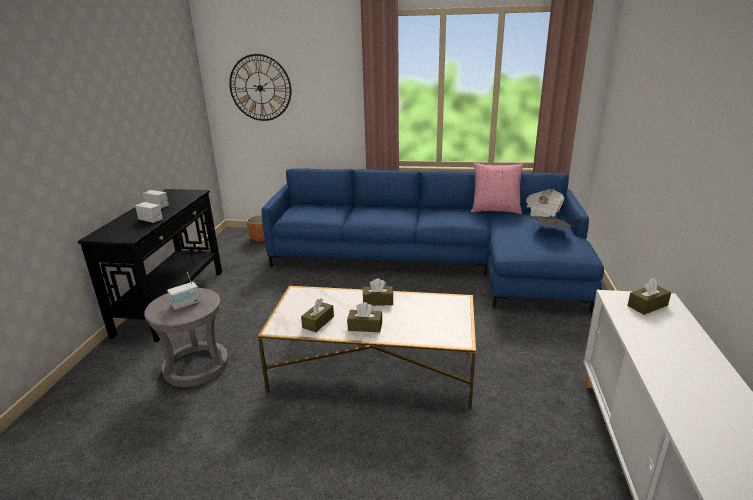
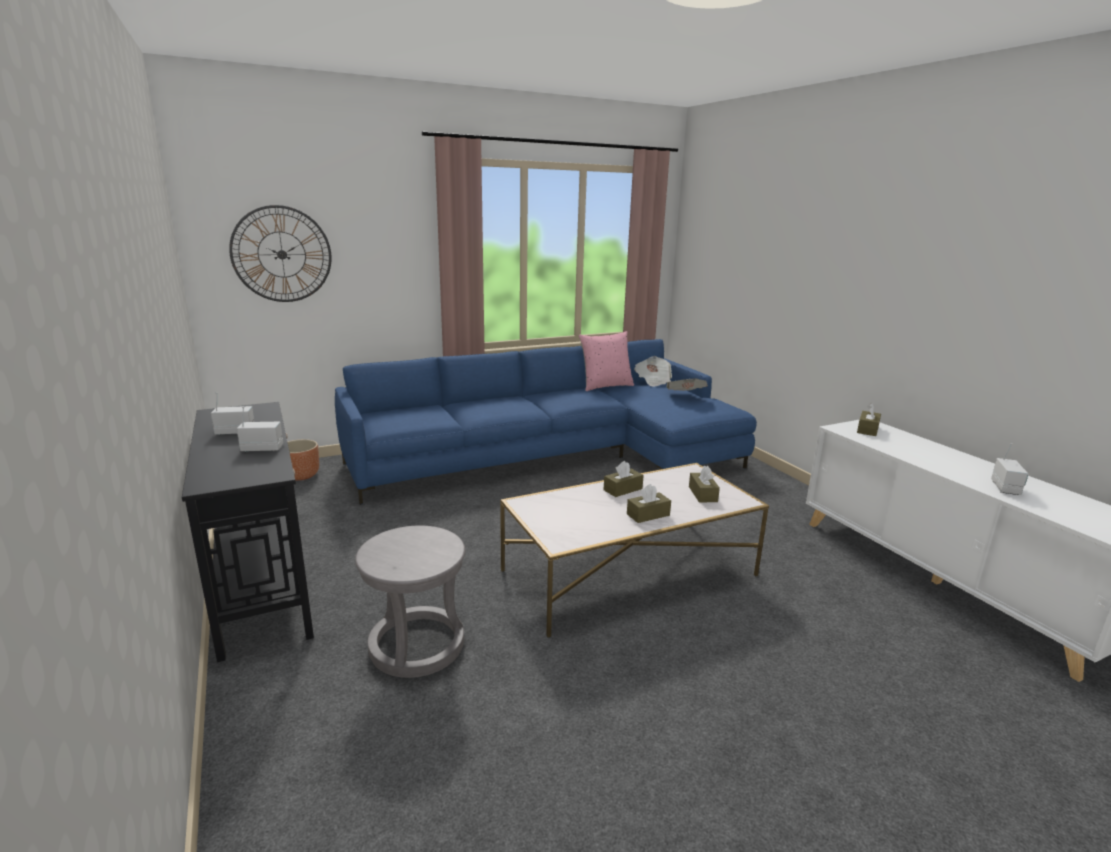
camera: 35 degrees left, 5 degrees down
(186, 304) = (415, 549): radio -> radio (1005, 488)
(318, 322) = (595, 524): brown tissue box -> brown tissue box (702, 494)

